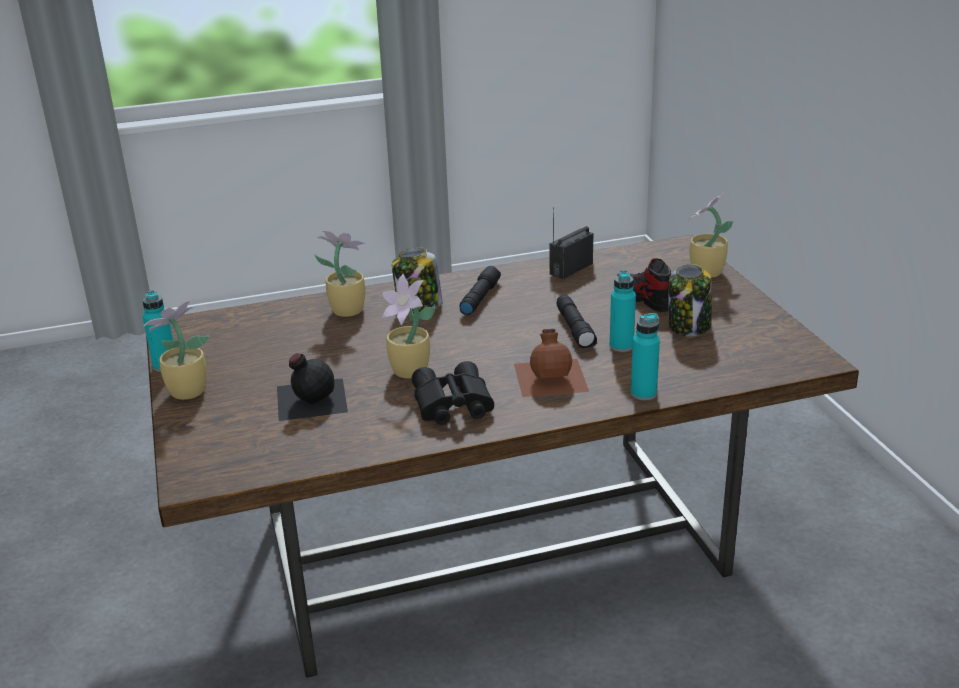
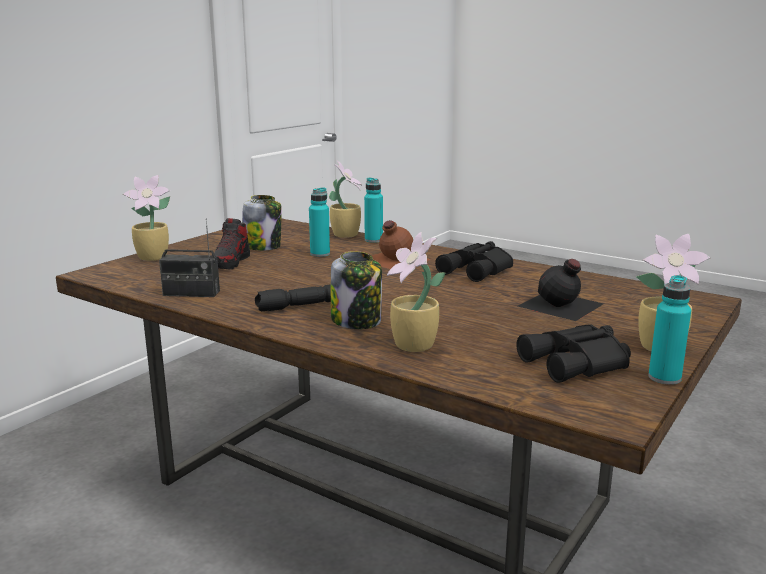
camera: 130 degrees left, 10 degrees down
(230, 349) = (577, 363): none -> black binoculars
(411, 372) = (464, 290): potted plant -> potted plant (346, 234)
(576, 329) = (313, 268): black flashlight -> none

